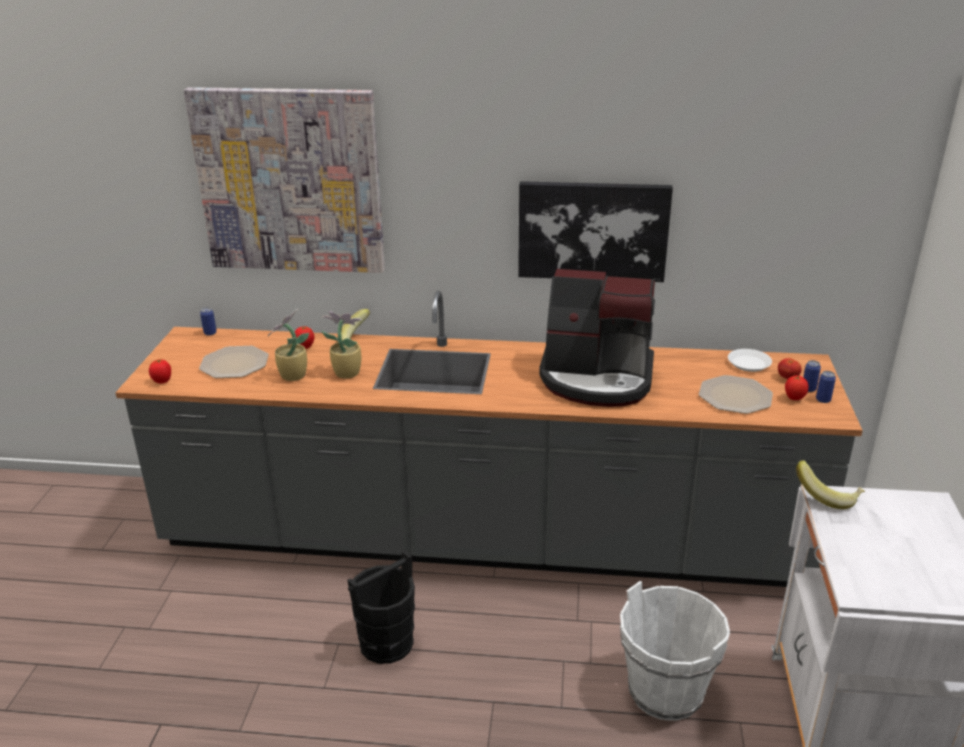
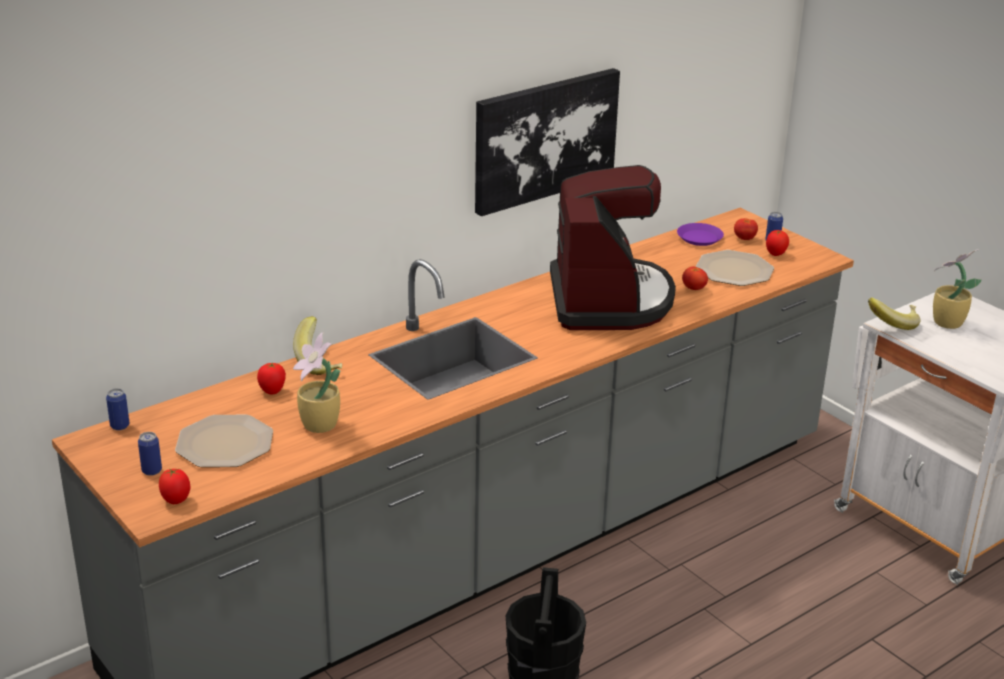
camera: 45 degrees left, 0 degrees up
(290, 181) = (216, 173): picture -> none
(346, 373) = (370, 397): potted plant -> potted plant (946, 323)
(597, 378) = (609, 300): coffee machine -> coffee machine turned 60 degrees counterclockwise
(665, 692) = (803, 583): white bucket -> none
(676, 396) = (694, 289): none -> tomato
(748, 363) = (699, 238): white plate -> purple plate
(823, 400) = (795, 247): can -> can (151, 471)

